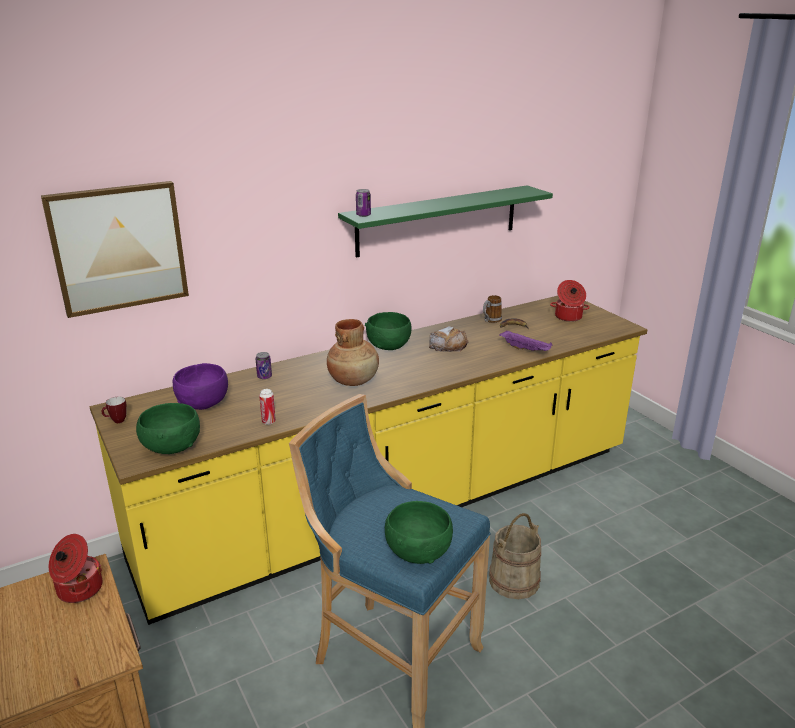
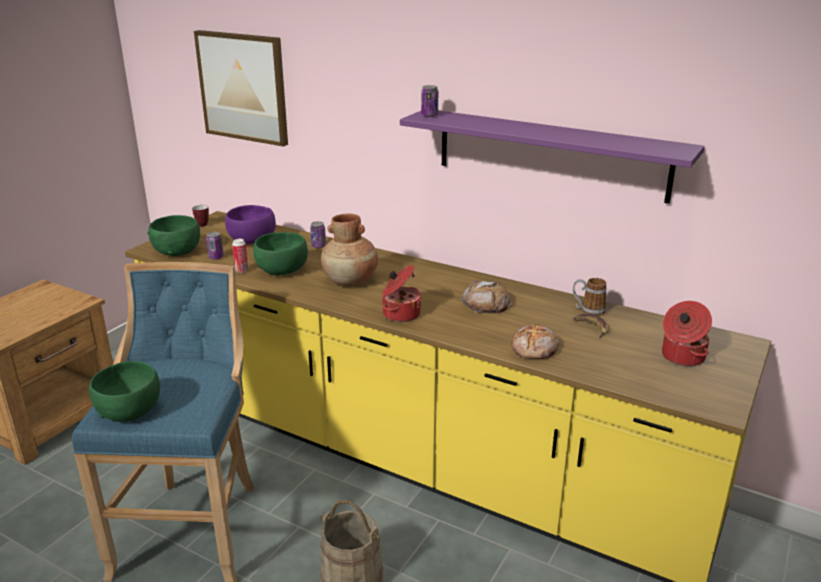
camera: 60 degrees right, 0 degrees up
(78, 589) = (61, 306): cooking pot -> cooking pot (400, 313)
(218, 428) = (216, 257): none -> can
(388, 345) = (444, 276): green bowl -> green bowl (283, 270)
(438, 220) = (550, 154): green shelf -> purple shelf
(525, 349) = (535, 349): purple tray -> bread

